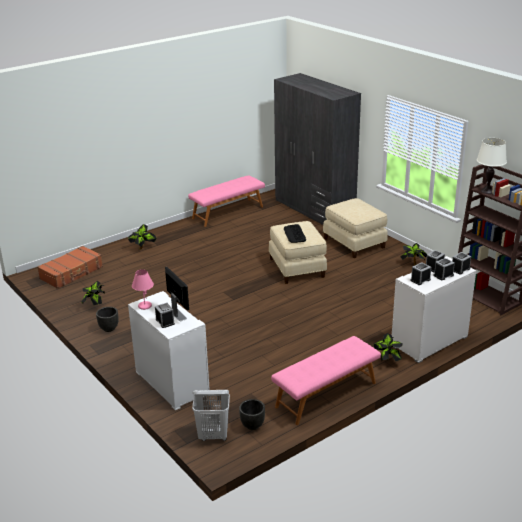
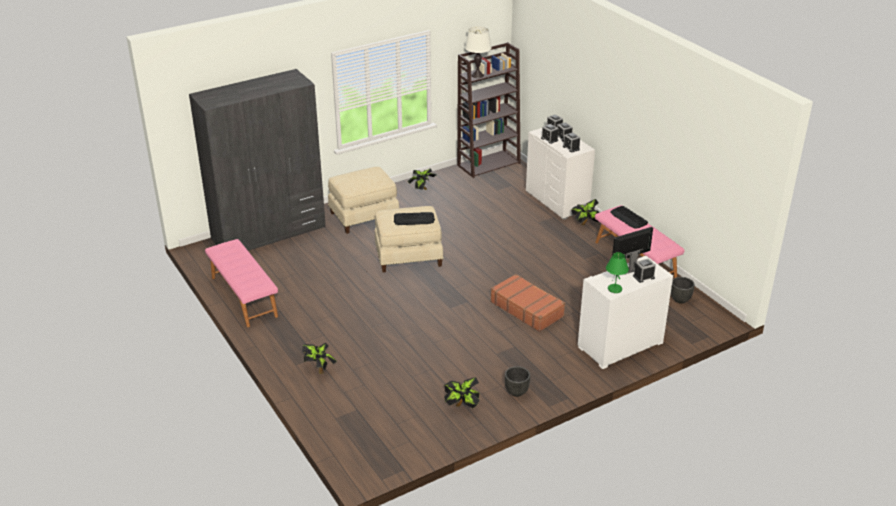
camera: 85 degrees left, 5 degrees up
(72, 273) = (372, 433): brown suitcase -> brown suitcase (527, 309)
(144, 306) = (614, 289): pink table lamp -> green table lamp
(213, 435) = (696, 321): white laundry basket -> none
(347, 353) = (628, 218): none -> keyboard

